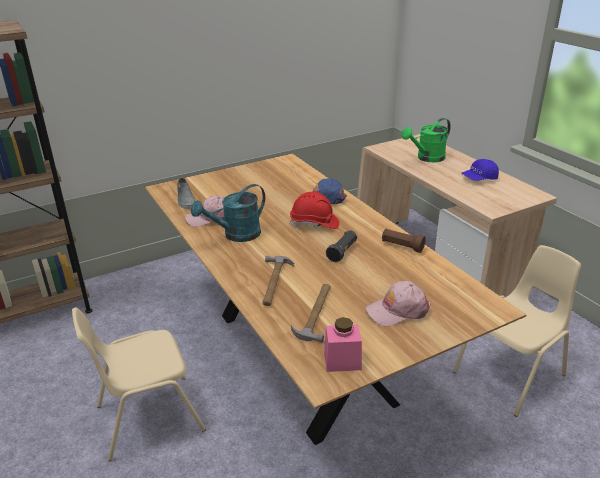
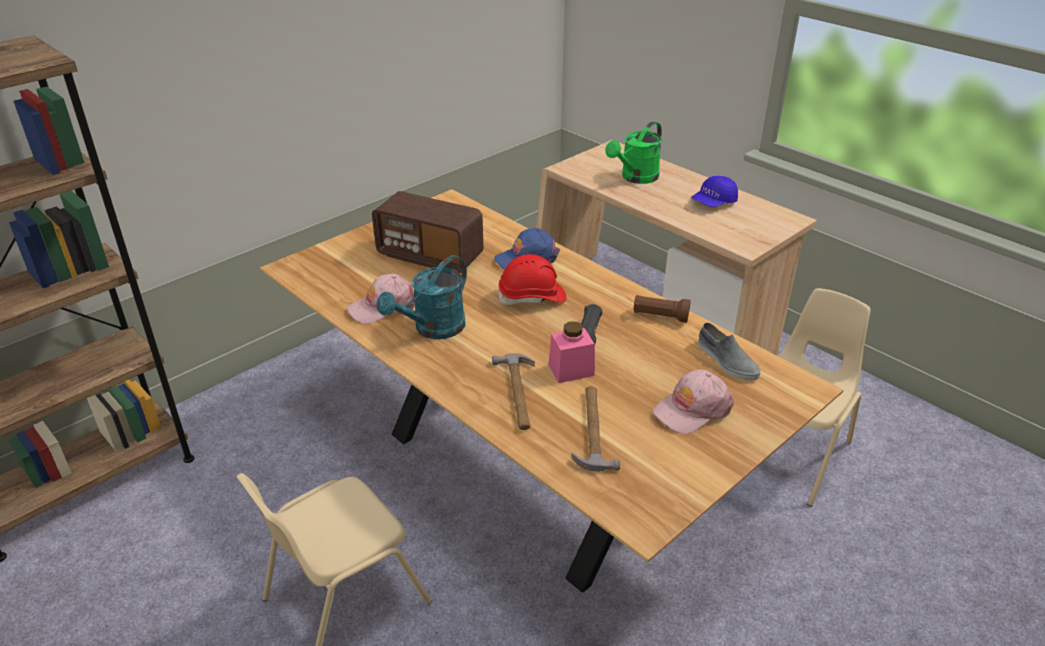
camera: 15 degrees left, 5 degrees up
(185, 200) = (332, 282): grey shoe -> grey shoe (726, 361)
(257, 191) = (430, 256): none -> radio
(342, 361) = (655, 491): pink jar -> pink jar (571, 370)

